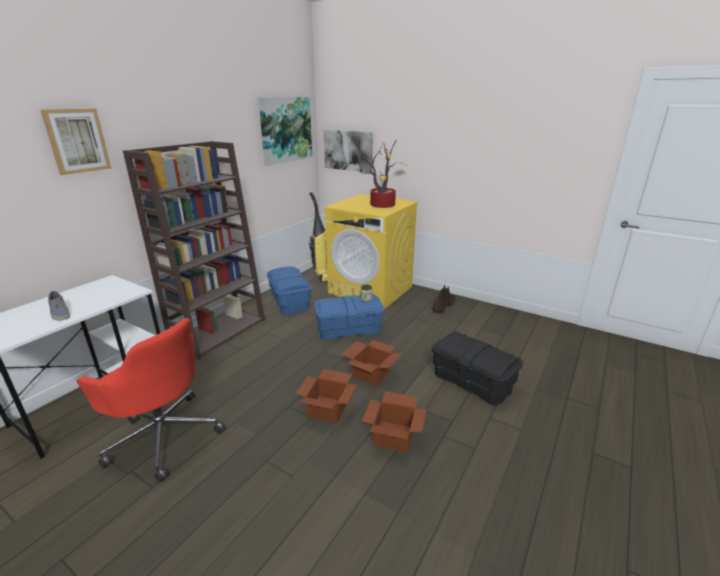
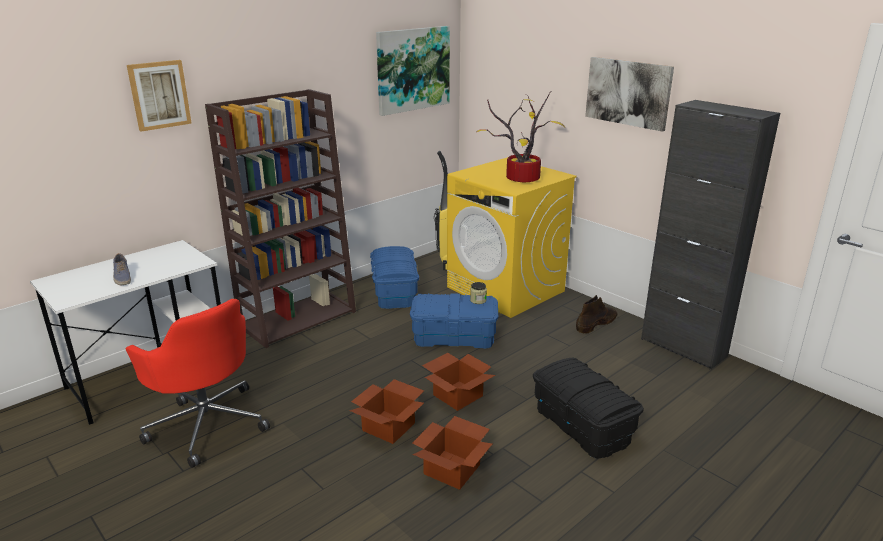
camera: 15 degrees right, 0 degrees up
(348, 150) = (496, 98): picture -> picture (628, 92)
(508, 314) = (683, 347): none -> black cabinet

